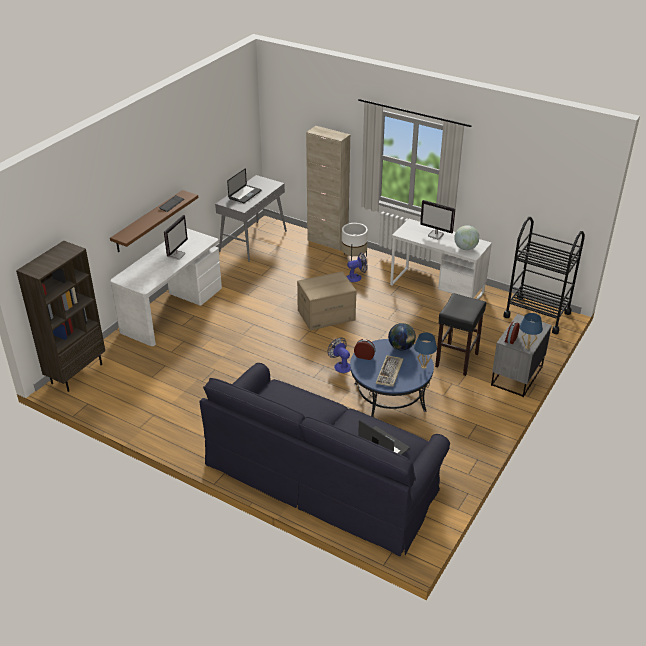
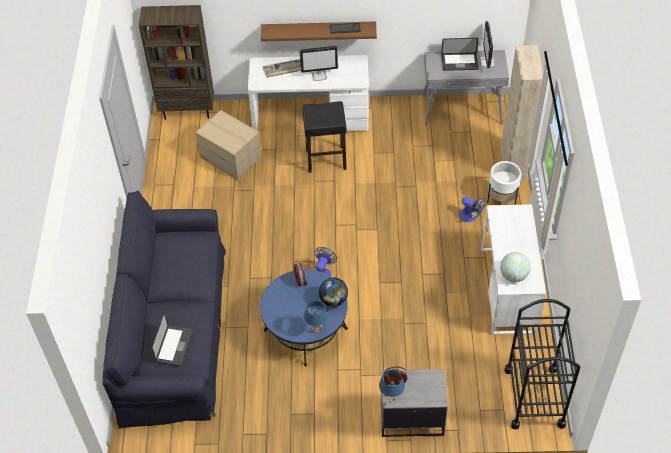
camera: 60 degrees right, 15 degrees up
(326, 315) = (390, 224): cardboard box -> cardboard box (231, 157)
(390, 372) = (290, 308): keyboard -> keyboard (283, 69)
(436, 235) = (517, 241): monitor -> monitor (487, 62)
(456, 360) = (399, 358): black stool -> black stool (325, 159)

